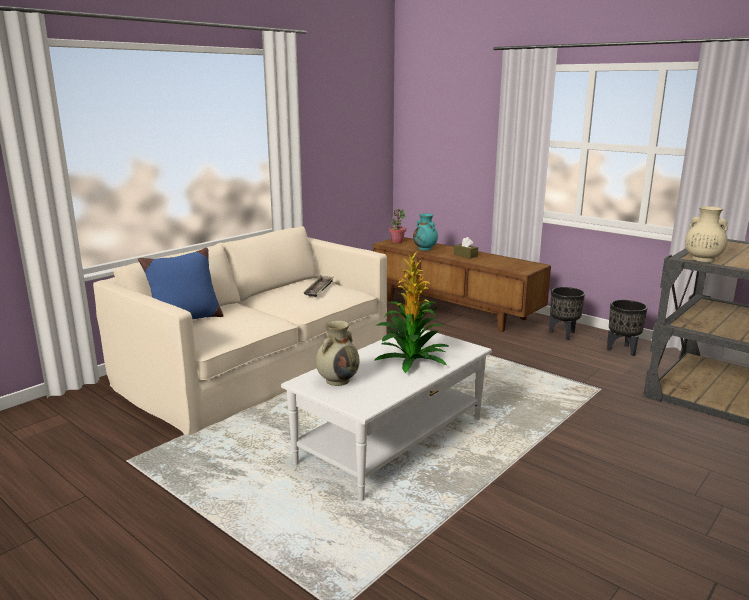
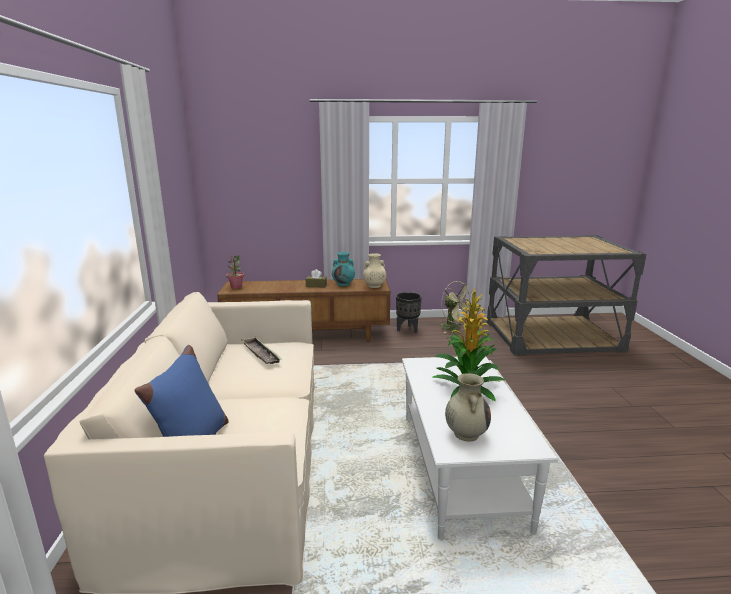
camera: 45 degrees left, 0 degrees up
(425, 248) = (273, 287): turquoise vase -> turquoise vase (343, 284)
(622, 350) = (454, 328): black planter -> green fan
(702, 259) = (540, 252): beige vase -> beige vase (374, 286)

